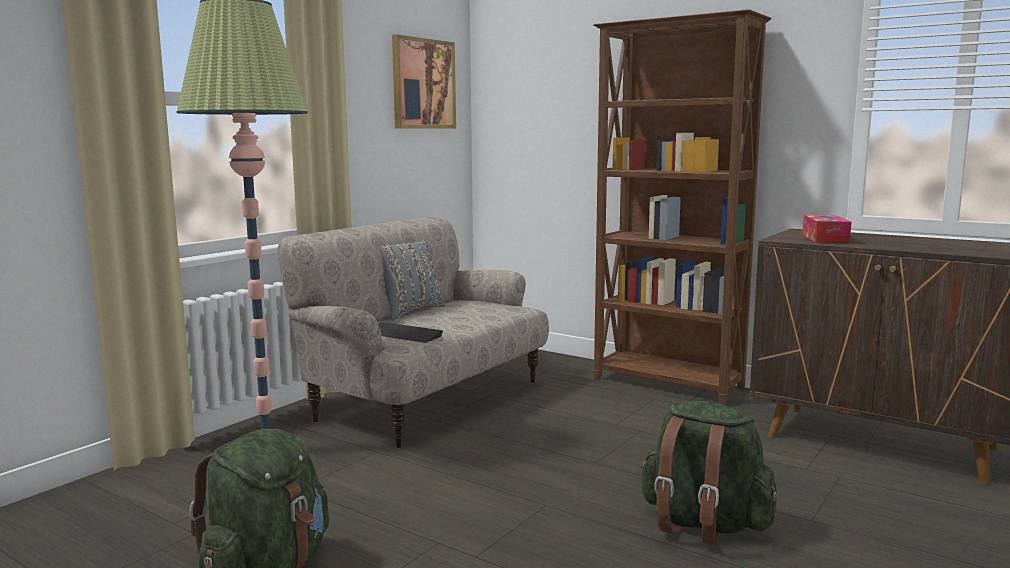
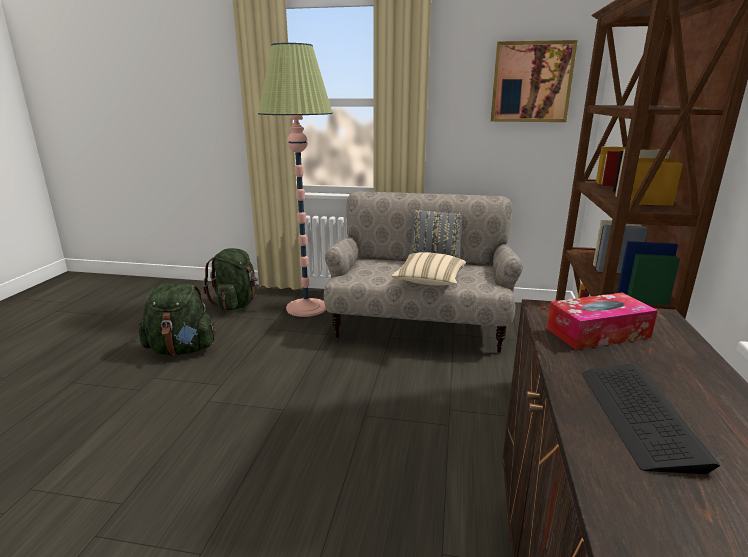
camera: 65 degrees right, 10 degrees up
(404, 334) = (374, 272): keyboard -> keyboard (638, 415)
(470, 321) = (429, 281): none -> beige pillow
(703, 524) = (282, 491): green backpack -> green backpack (236, 304)

